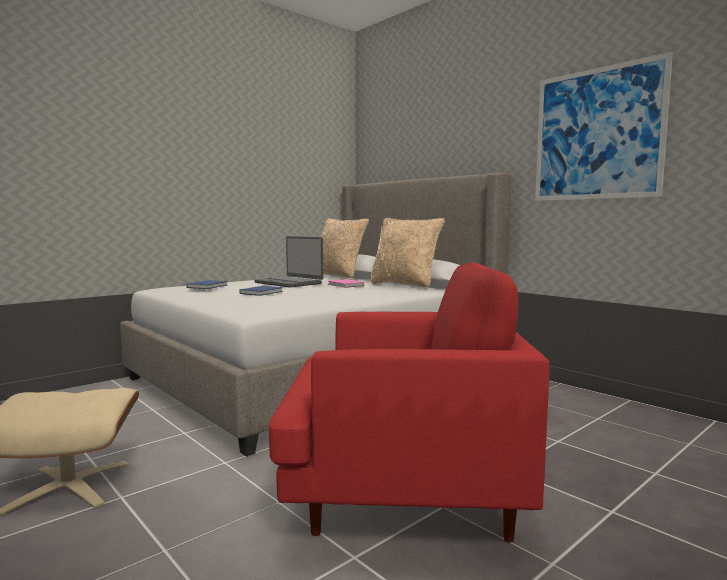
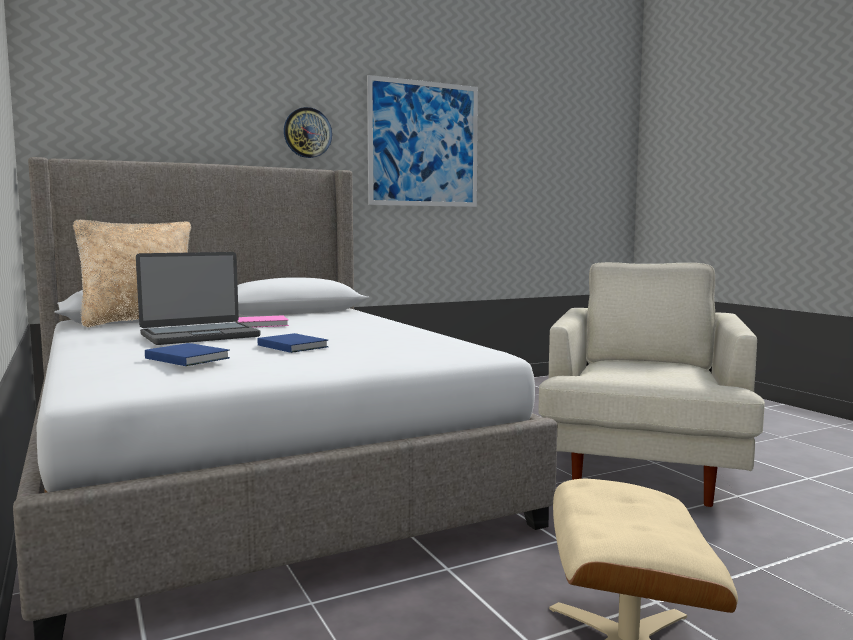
camera: 75 degrees left, 0 degrees up
(400, 498) = (643, 473): red armchair -> beige armchair
(404, 286) = (303, 314): beige pillow -> none
(490, 144) = (307, 133): none -> wall clock

